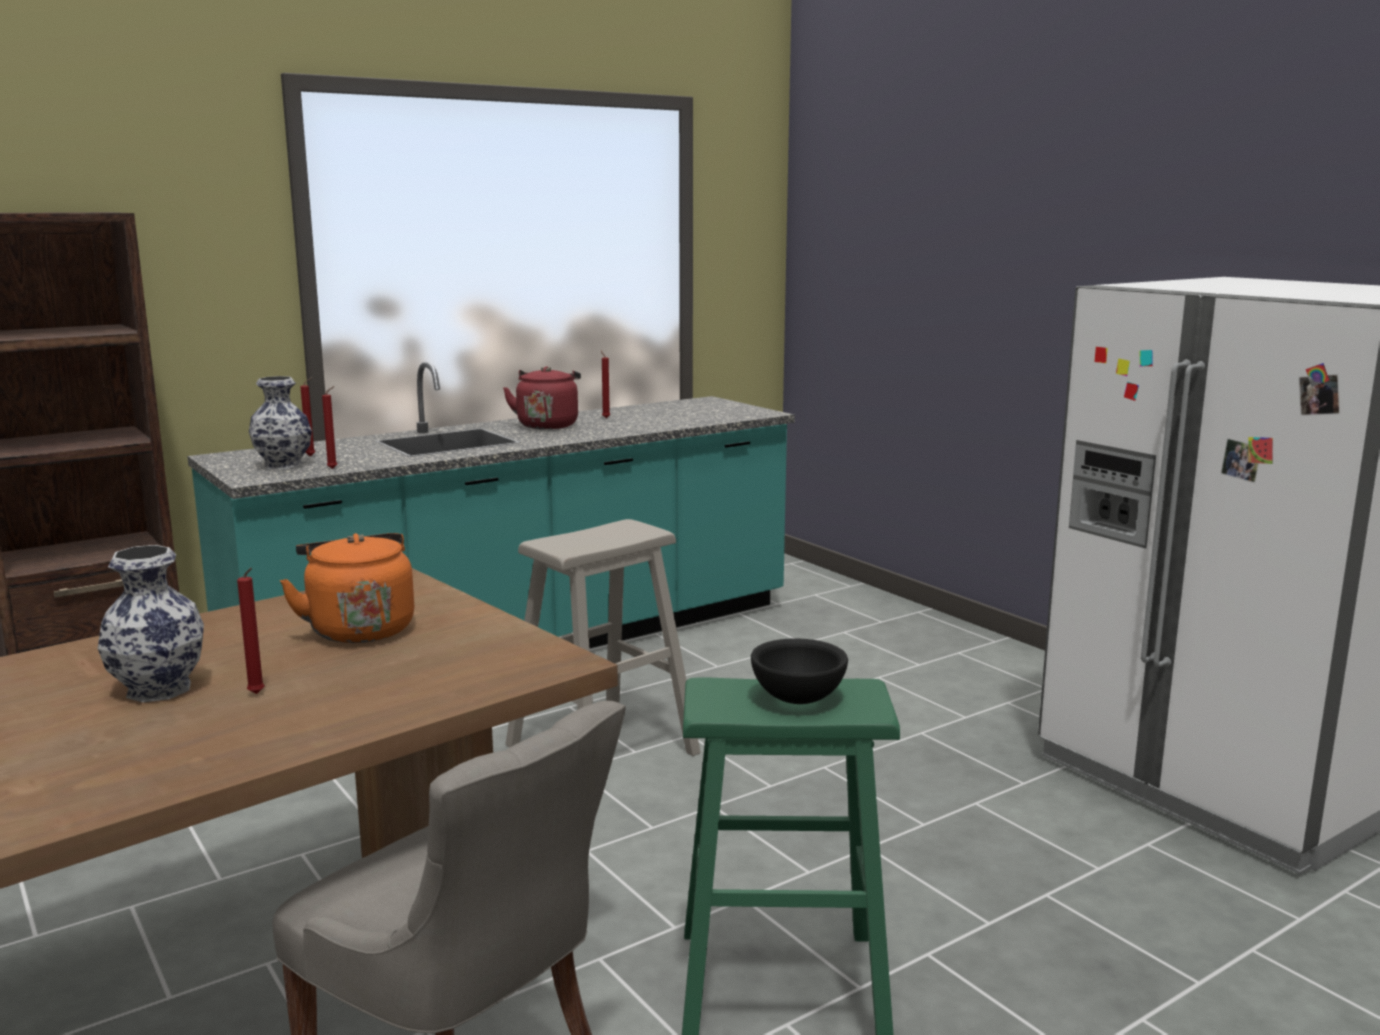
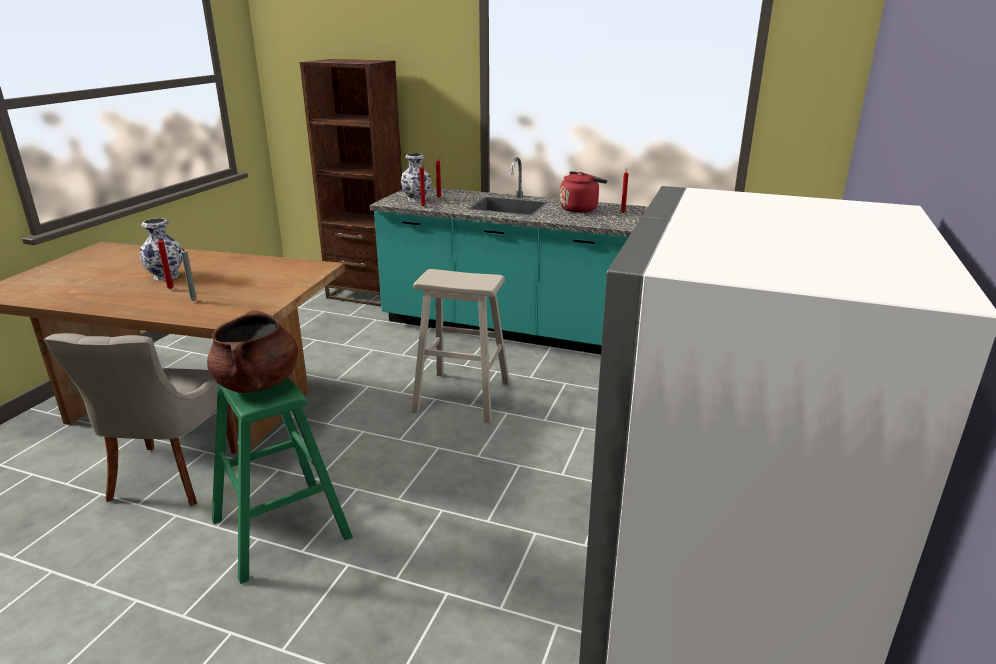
camera: 55 degrees right, 10 degrees up
(359, 629) = (253, 280): orange kettle -> none
(375, 684) = (193, 301): none -> grey candle
(799, 698) = (258, 383): black bowl -> brown cooking pot

